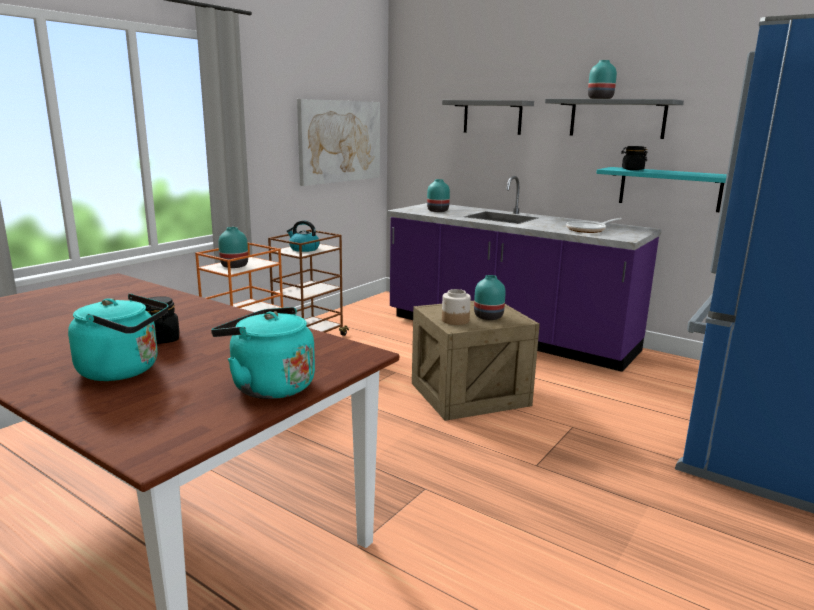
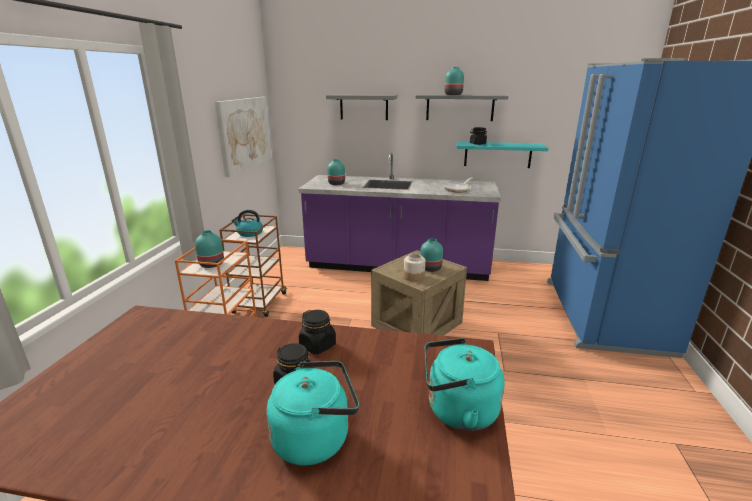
camera: 25 degrees left, 5 degrees up
(219, 322) = (318, 345): none -> black jar

